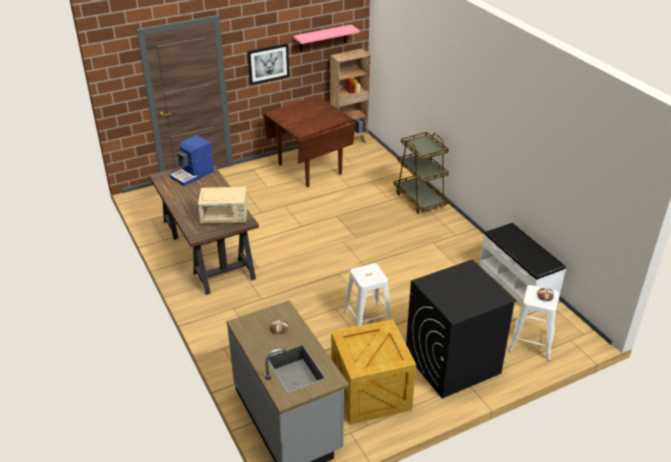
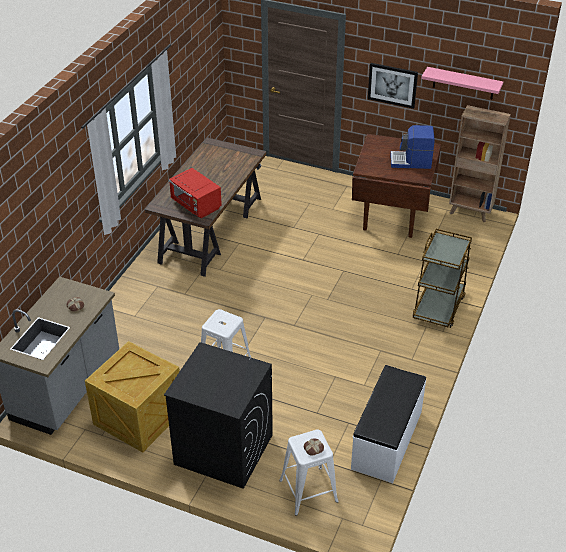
camera: 50 degrees right, 5 degrees up
(193, 175) = (233, 156): coffee machine -> coffee machine (411, 162)
(225, 218) = (196, 205): beige microwave -> red microwave

